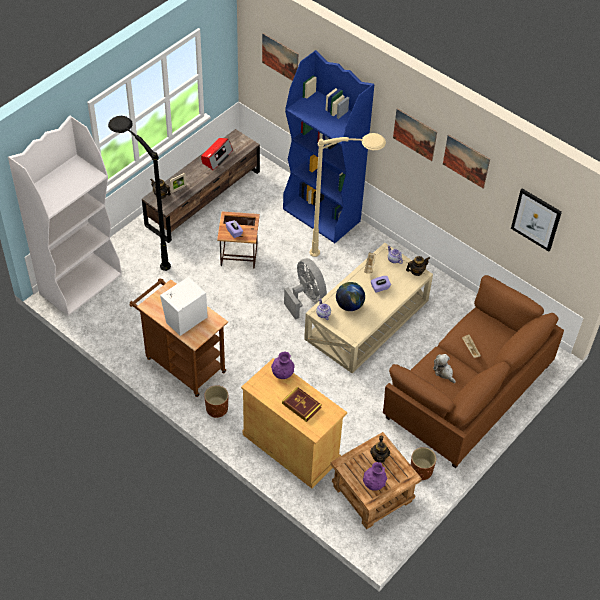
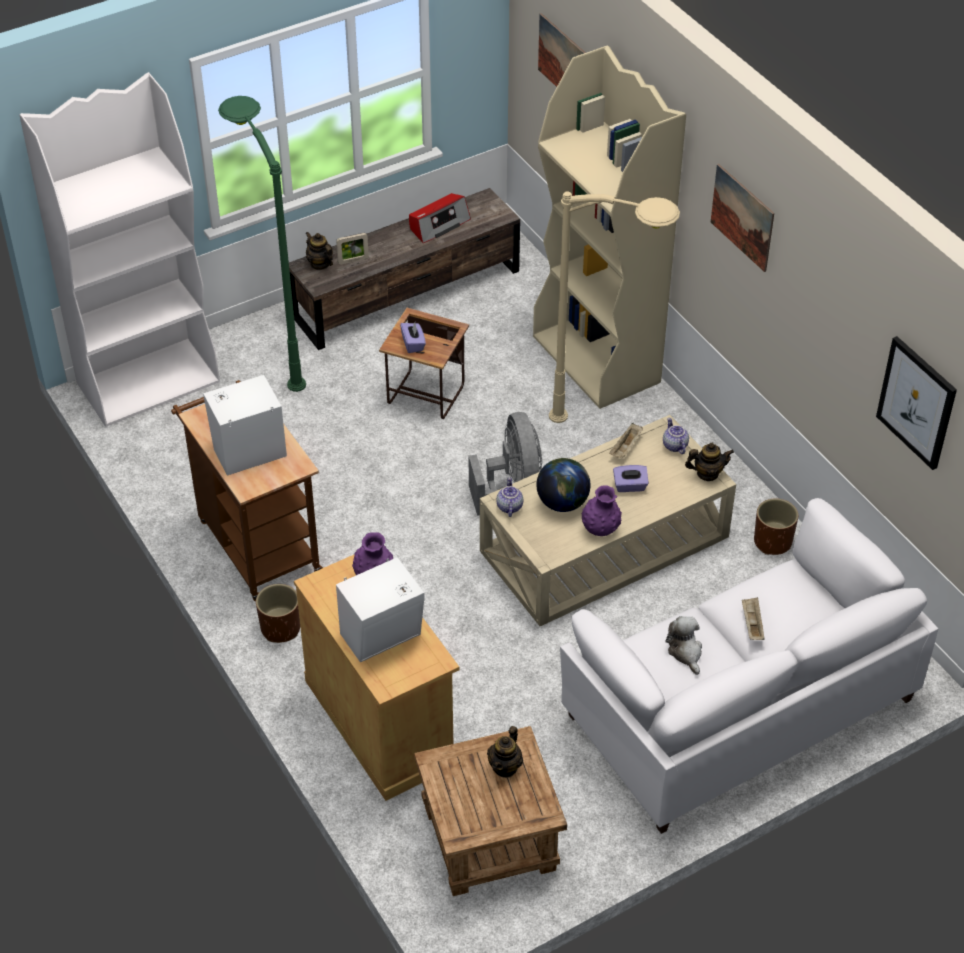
camera: 20 degrees right, 5 degrees down
(143, 248) = (273, 349): black floor lamp -> green floor lamp
(301, 405) = (383, 636): book -> white speaker
(322, 215) = (597, 360): blue bookcase -> beige bookcase
(374, 484) = (475, 811): purple vase -> purple vase (600, 529)
(421, 471) = (595, 822): brown planter -> brown planter (772, 542)
(466, 161) = (815, 275): picture -> none
(467, 391) = (738, 706): brown sofa -> white sofa

